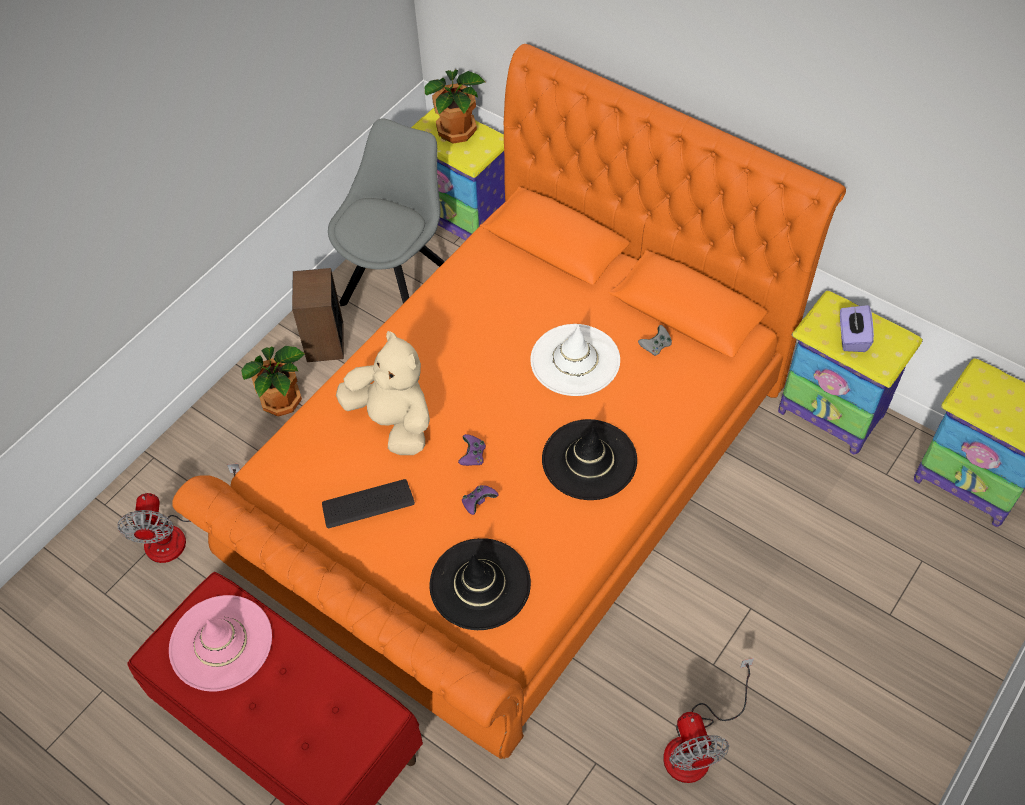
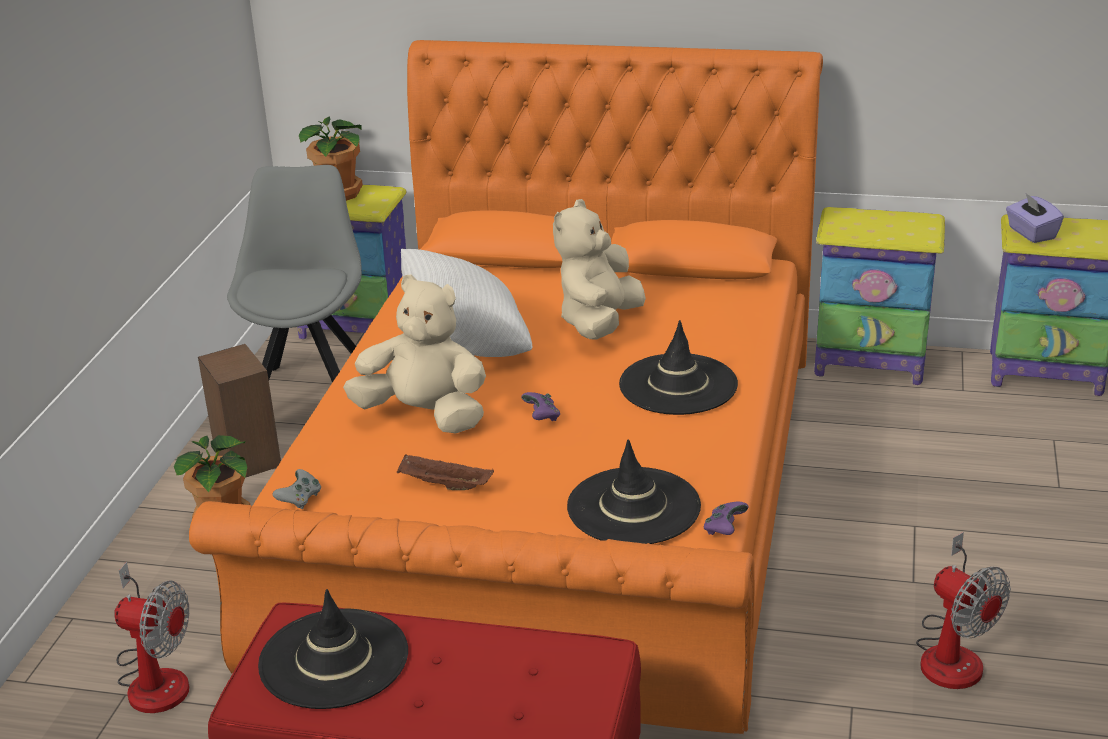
camera: 25 degrees left, 25 degrees down
(179, 534) = (155, 677): fan -> fan turned 45 degrees counterclockwise
(221, 643) = (334, 659): pink hat -> black hat
(368, 504) = (443, 485): keyboard -> brown tray
(465, 349) = (467, 346): none -> white pillow
(478, 503) = (578, 449): purple game controller -> purple game controller (724, 529)
(575, 360) = (599, 323): white hat -> beige plush toy
(655, 346) = (678, 294): grey game controller -> grey game controller (300, 499)
(852, 337) = (878, 228): purple tissue box -> purple tissue box (1031, 233)

